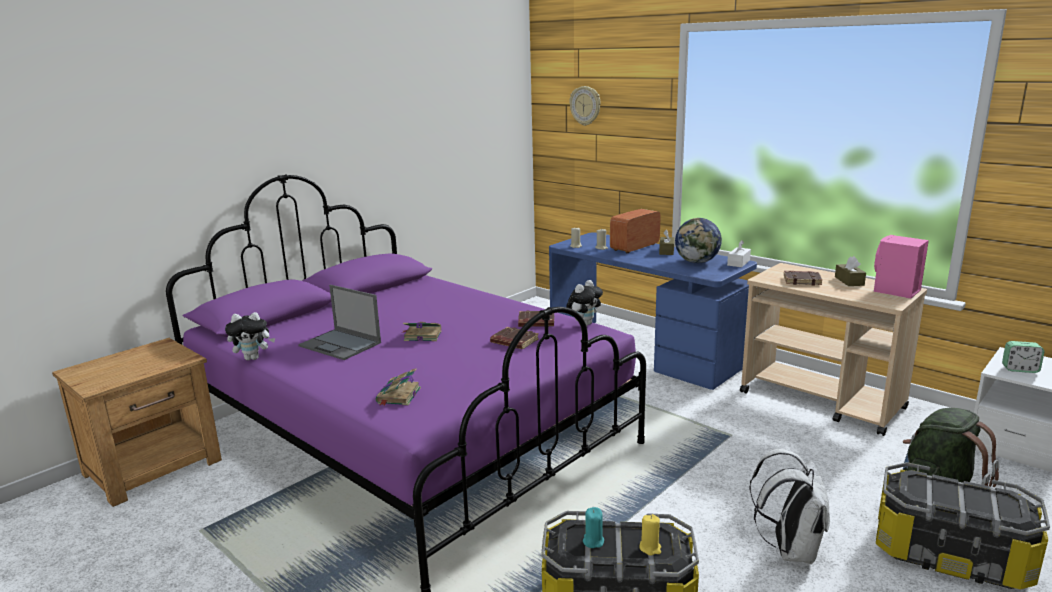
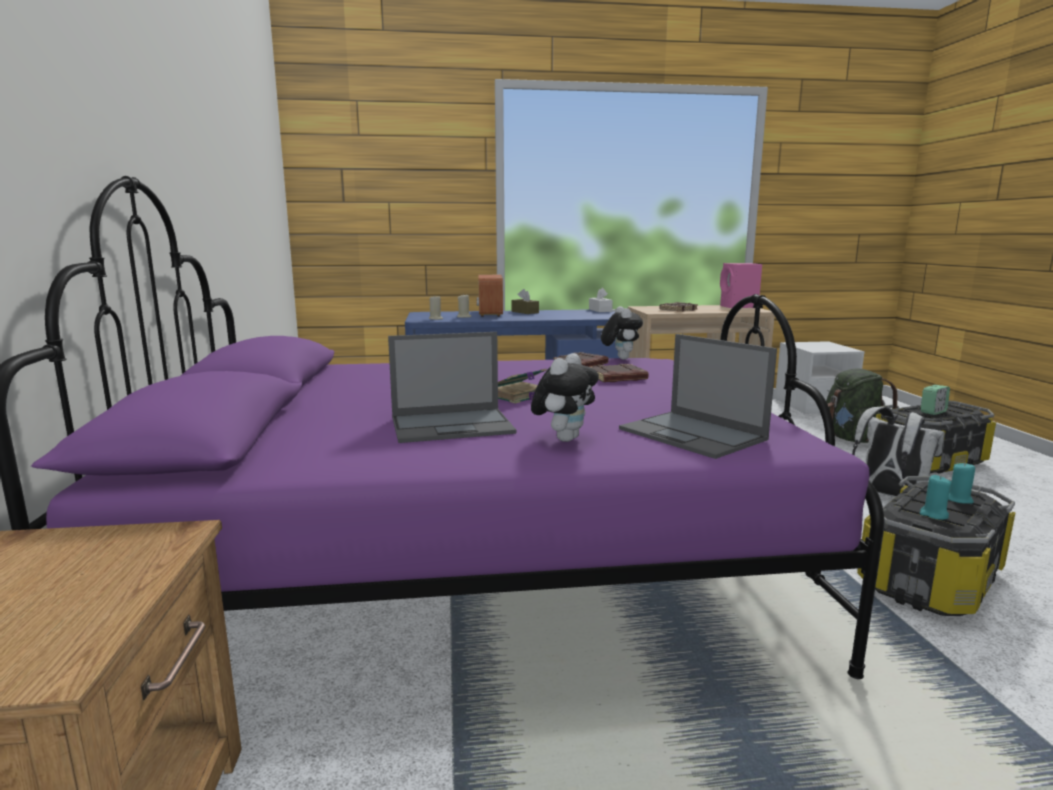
camera: 50 degrees left, 5 degrees down
(253, 358) = (371, 473): plush toy -> plush toy (564, 438)
(398, 396) = (693, 435): book -> laptop
(585, 105) = (373, 168): wall clock -> none
(650, 548) = (959, 499): yellow candle -> turquoise candle
(697, 262) = (573, 313): globe -> none
(849, 281) = (700, 307): brown tissue box -> none
(1020, 369) = (818, 347): alarm clock -> alarm clock (933, 412)

